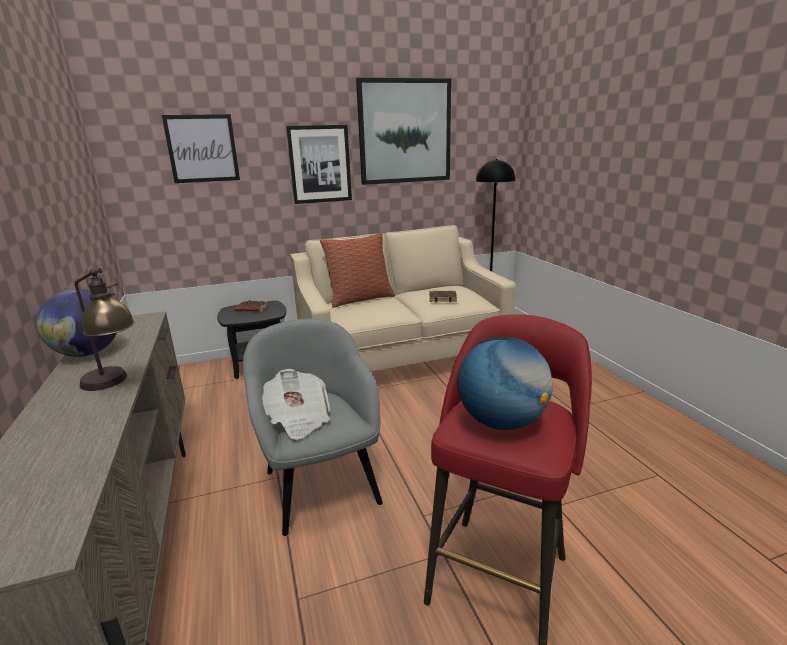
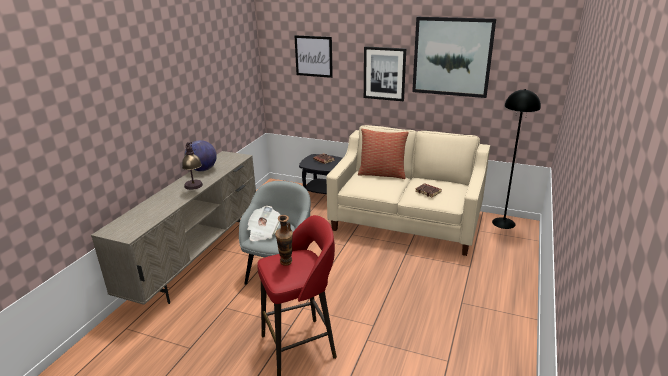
camera: 40 degrees right, 5 degrees up
(501, 422) = (286, 264): globe -> vase

